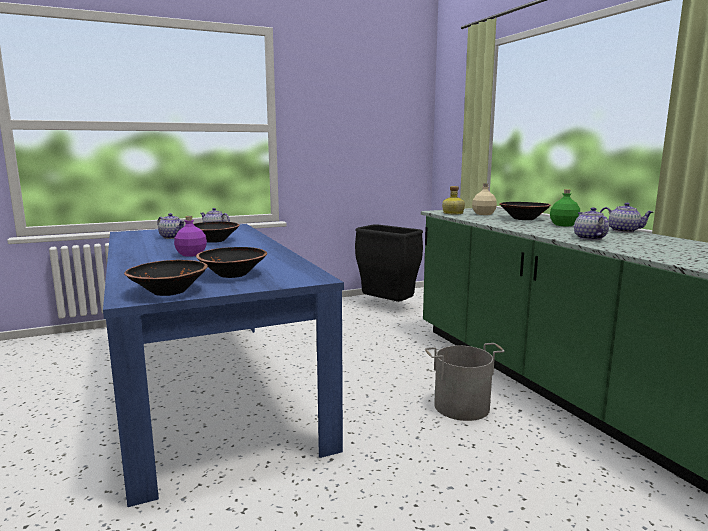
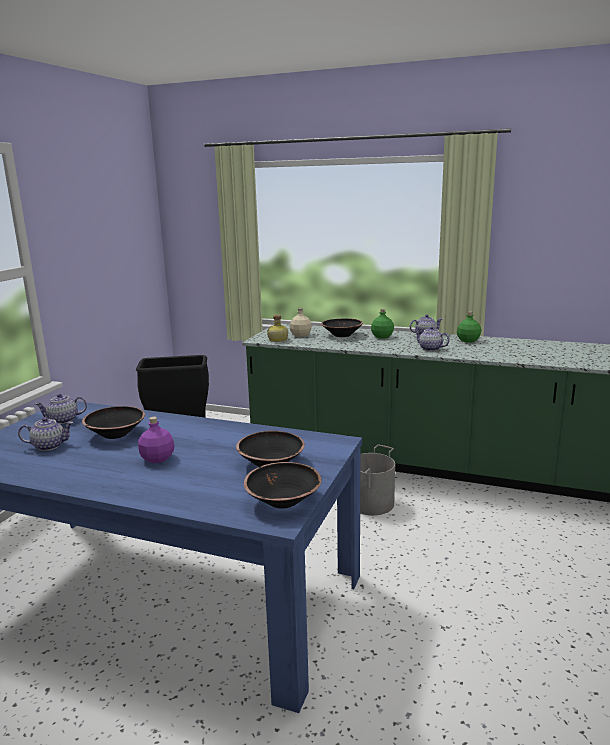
camera: 45 degrees left, 5 degrees up
(669, 241) = (468, 340): none -> green bottle

